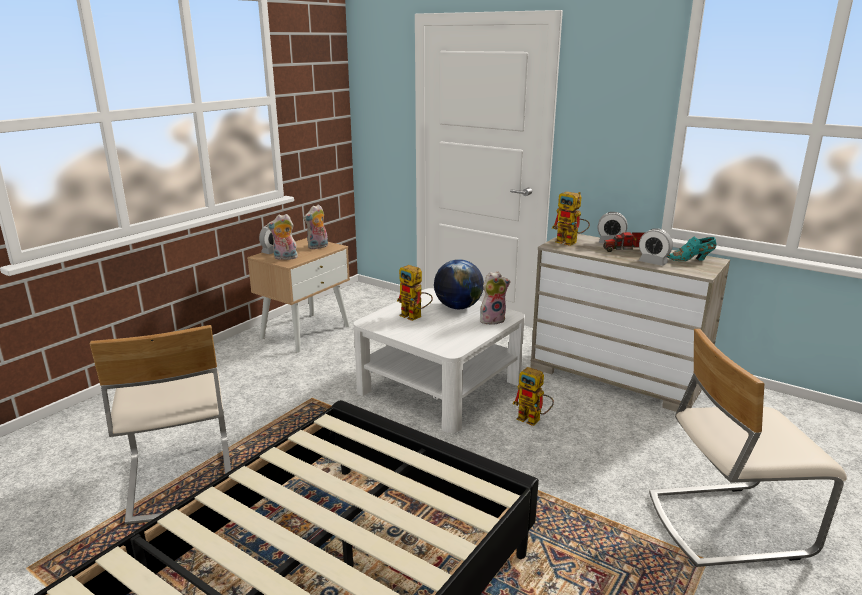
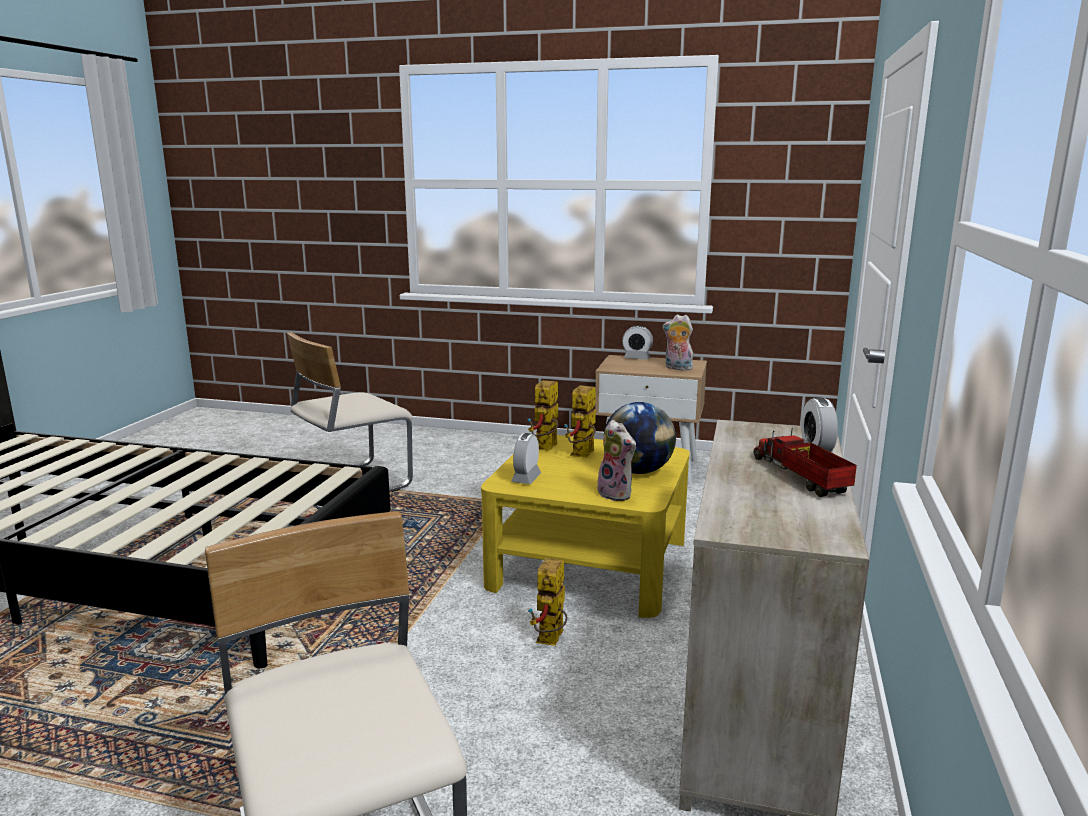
camera: 70 degrees right, 5 degrees down
(285, 258) = (622, 364): plush toy -> none
(441, 386) = (590, 563): white coffee table -> yellow coffee table
(571, 243) = (769, 434): toy robot -> toy robot (546, 448)
(653, 262) = (739, 490): alarm clock -> alarm clock (526, 478)
(691, 260) = (803, 520): turquoise shoe -> none

